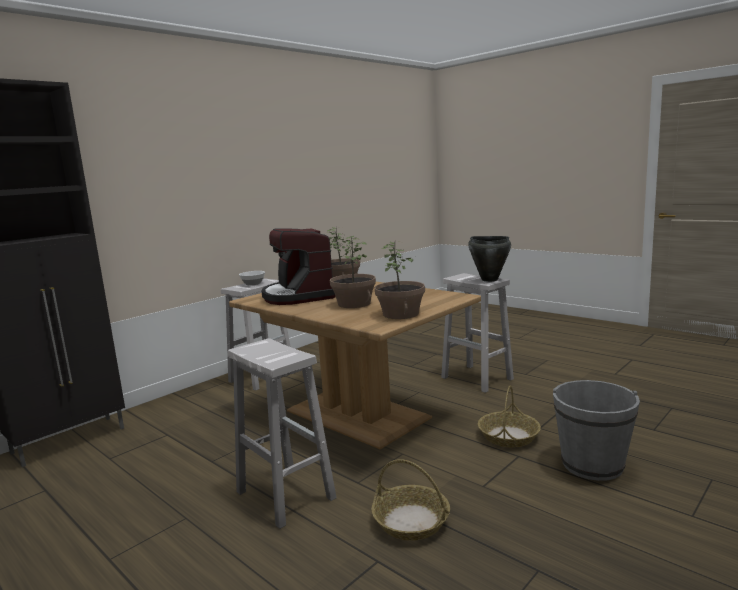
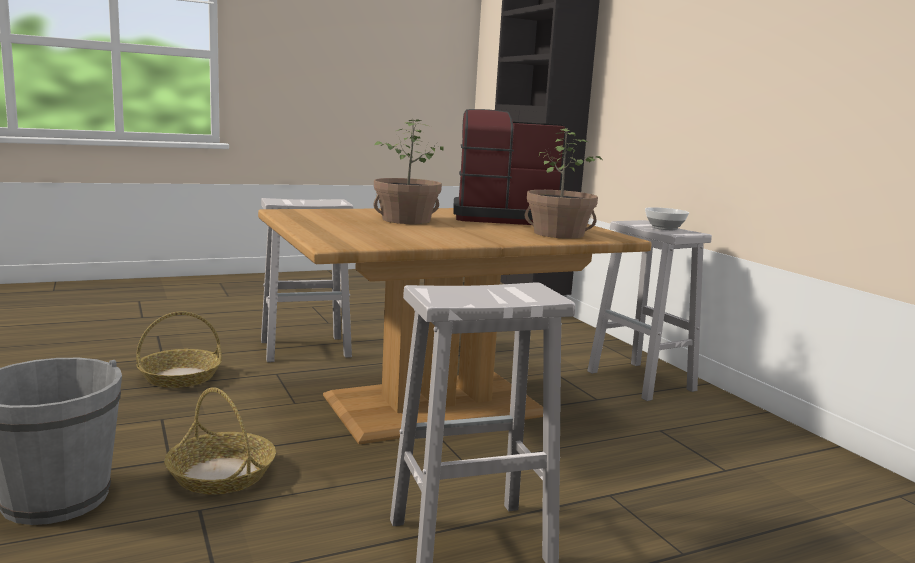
camera: 110 degrees right, 0 degrees up
(401, 314) = (310, 220): potted plant -> none
(489, 280) = (452, 295): black cooking pot -> none

